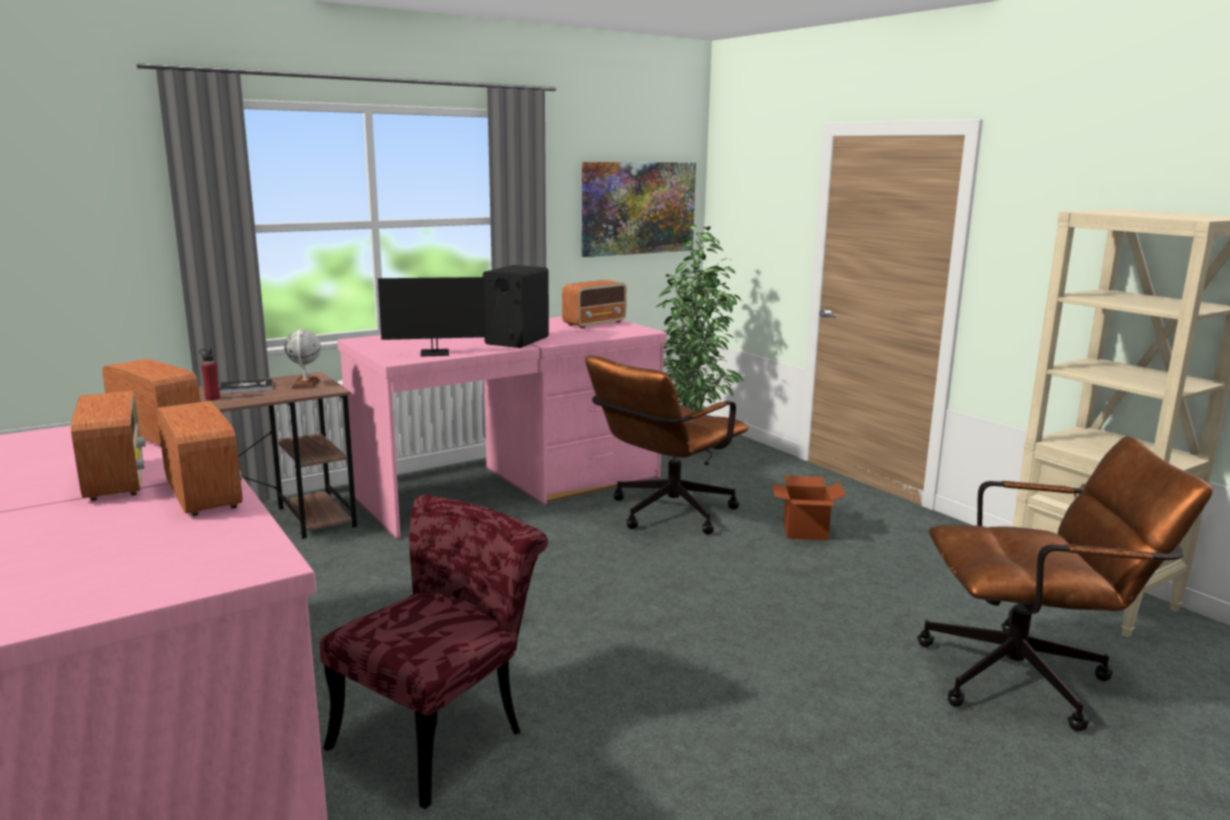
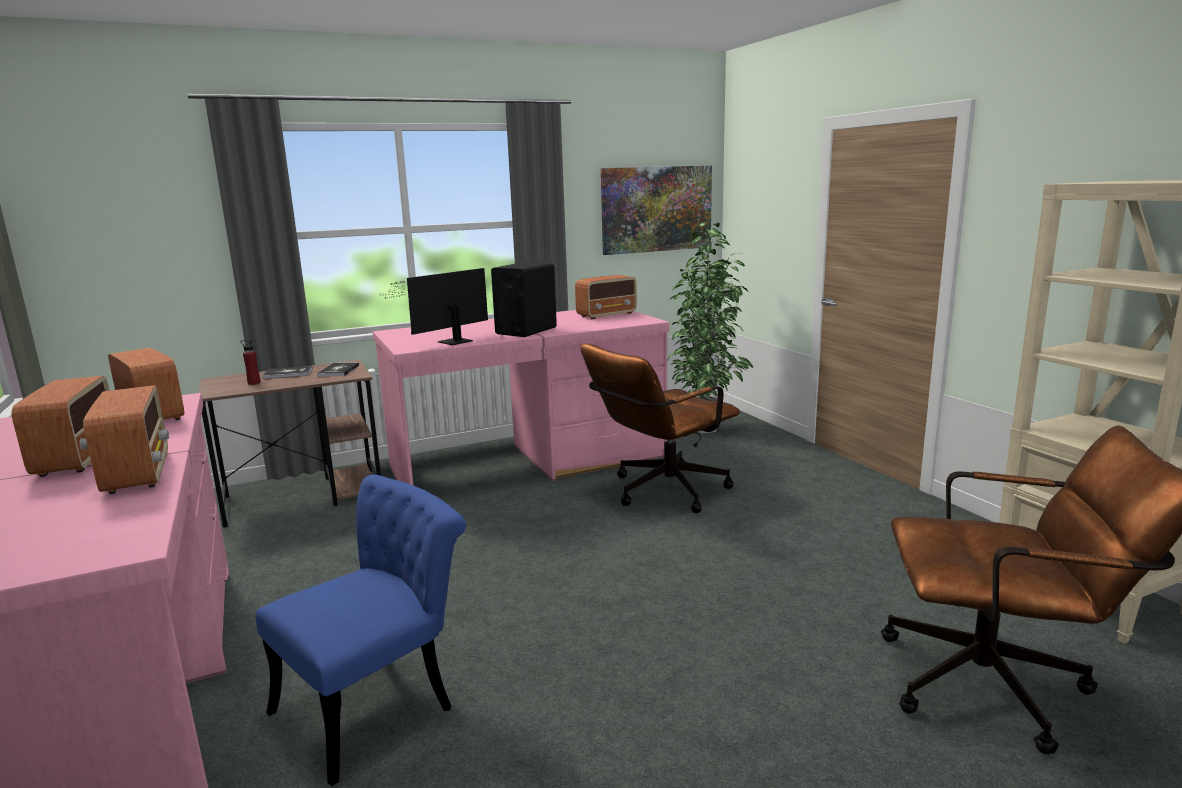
camera: 10 degrees right, 0 degrees up
(305, 384) = (338, 370): globe -> book
(440, 353) = (450, 342): monitor -> monitor turned 135 degrees clockwise
(441, 731) = (379, 702): red chair -> blue chair
(805, 531) = (793, 513): cardboard box -> none

